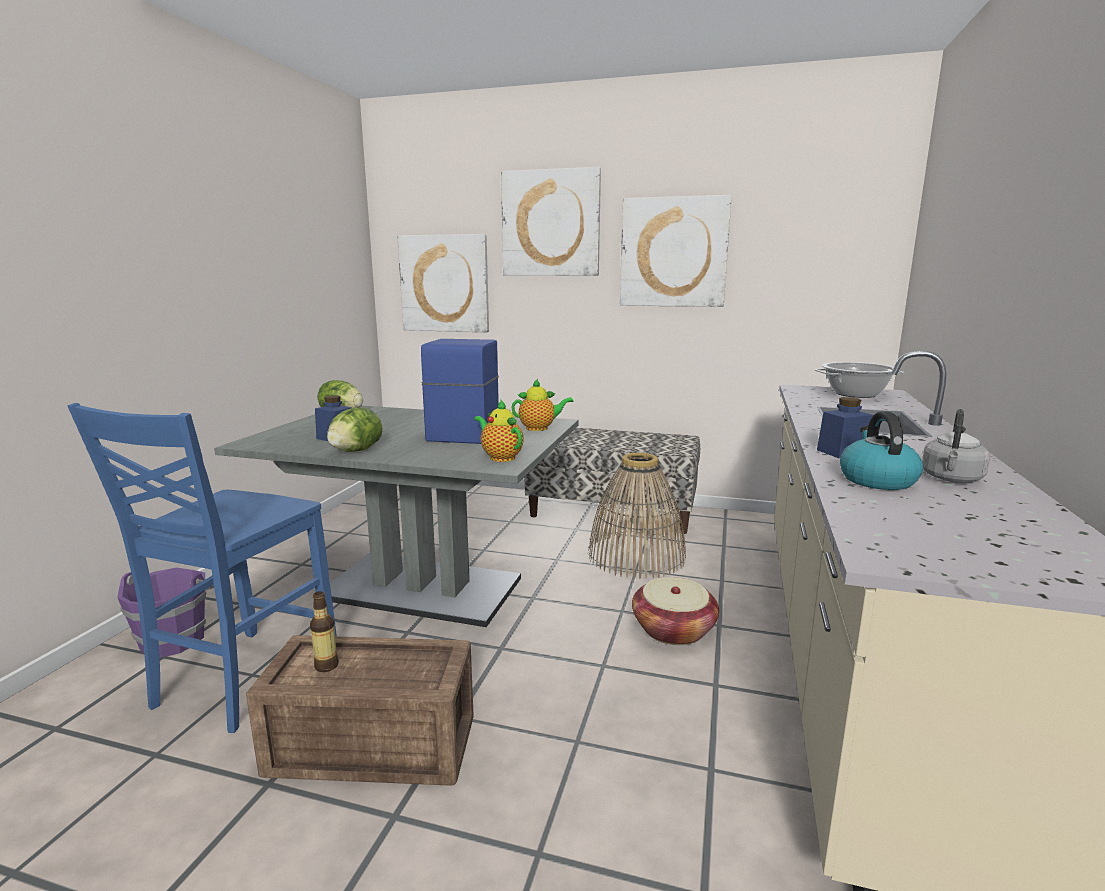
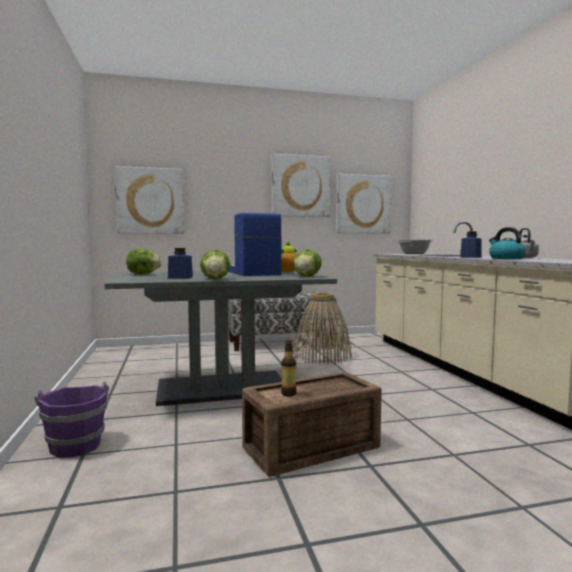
camera: 30 degrees left, 10 degrees down
(242, 680) = (173, 447): blue chair -> none
(500, 457) = (307, 276): teapot -> lettuce
(551, 223) = (227, 165): picture -> picture (363, 204)
(673, 630) = (384, 376): basket -> none

